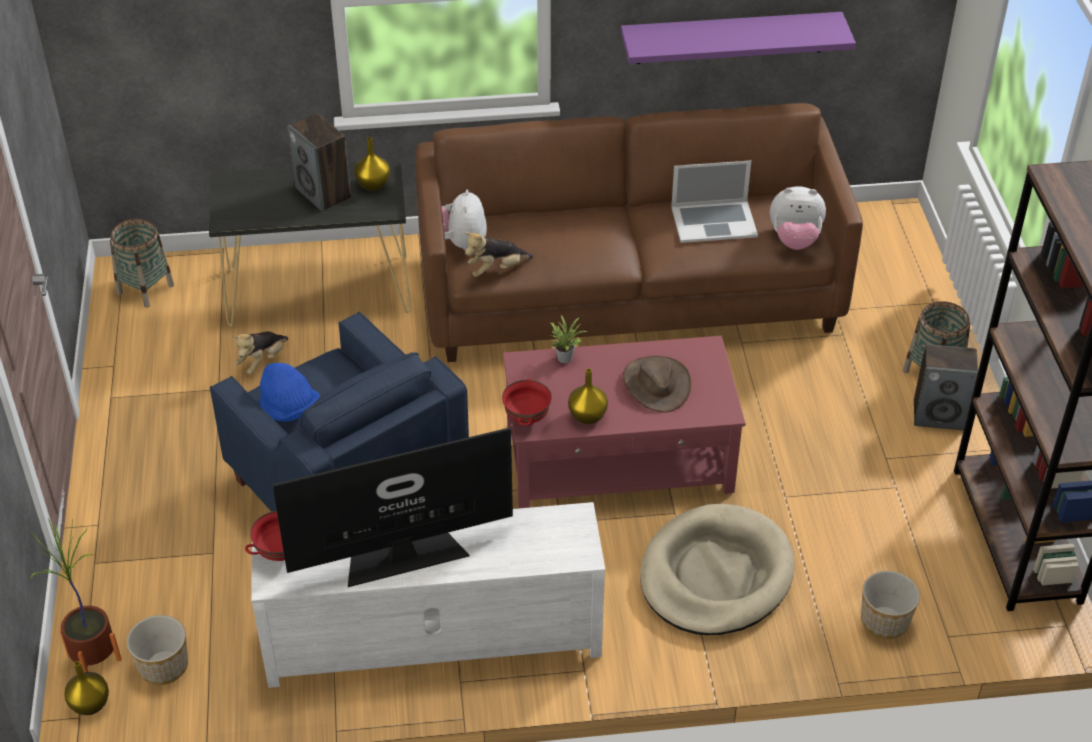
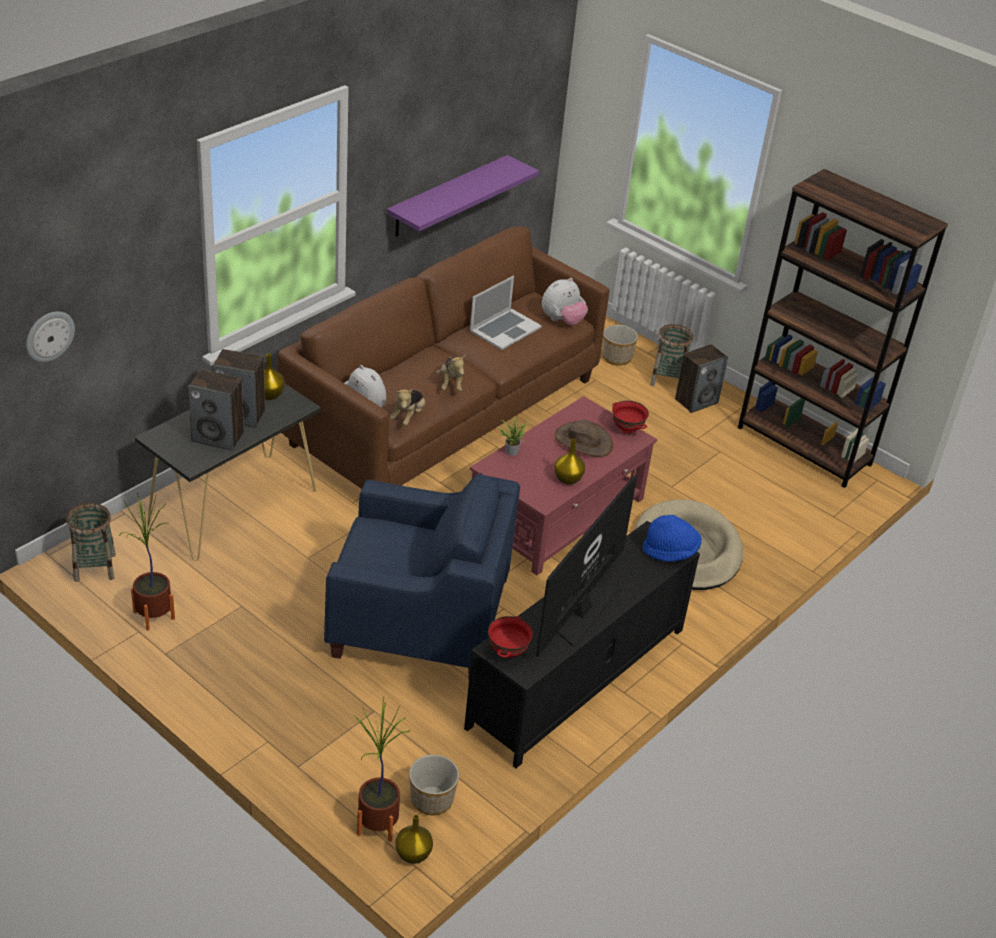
camera: 45 degrees left, 5 degrees down
(119, 32) = (49, 335): none -> wall clock
(141, 358) = (154, 615): none -> potted plant
(262, 361) = (251, 571): plush toy -> plush toy (451, 383)
(279, 205) = (218, 437): none -> speaker
(290, 409) = (384, 568): blue hat -> blue hat (670, 551)
(432, 638) = (577, 678): white tv stand -> black tv stand
(526, 418) = (534, 498): red bowl -> red bowl (627, 429)
(885, 621) = (797, 526): planter -> planter (617, 357)

